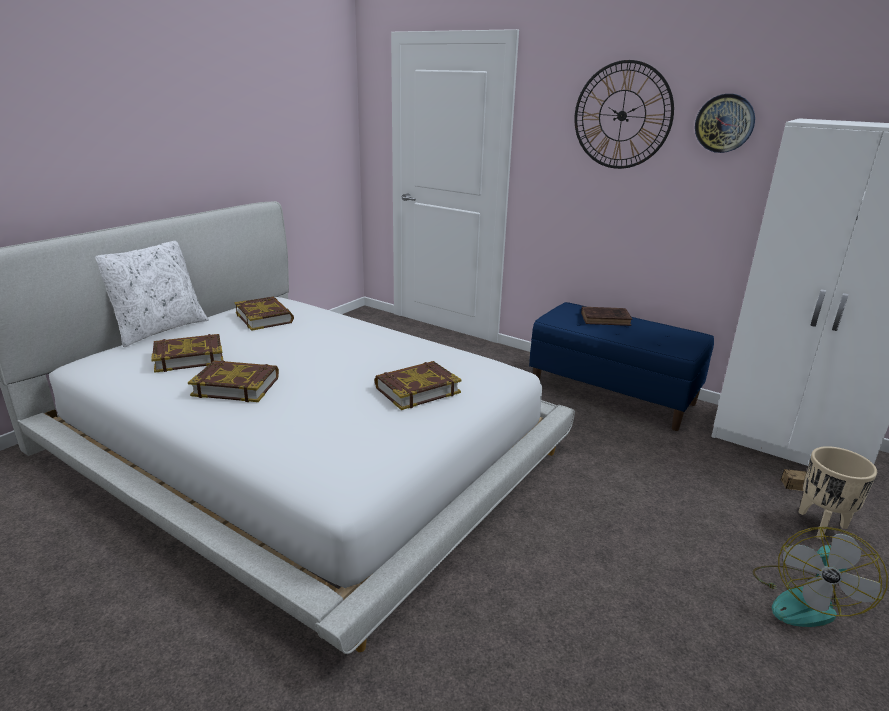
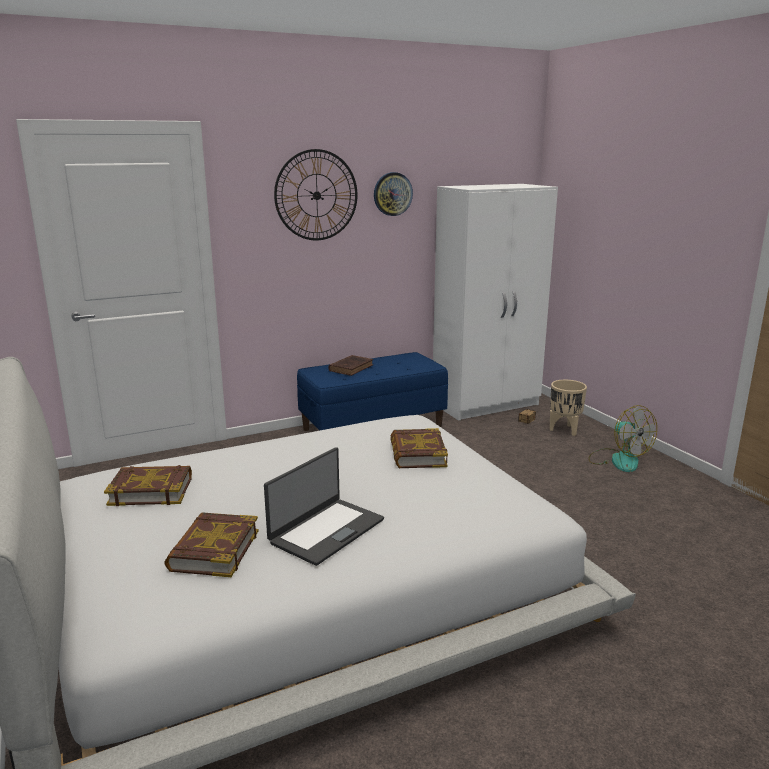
camera: 60 degrees left, 5 degrees down
(159, 330) = (75, 566): white pillow -> none
(236, 386) = (326, 531): book -> laptop

